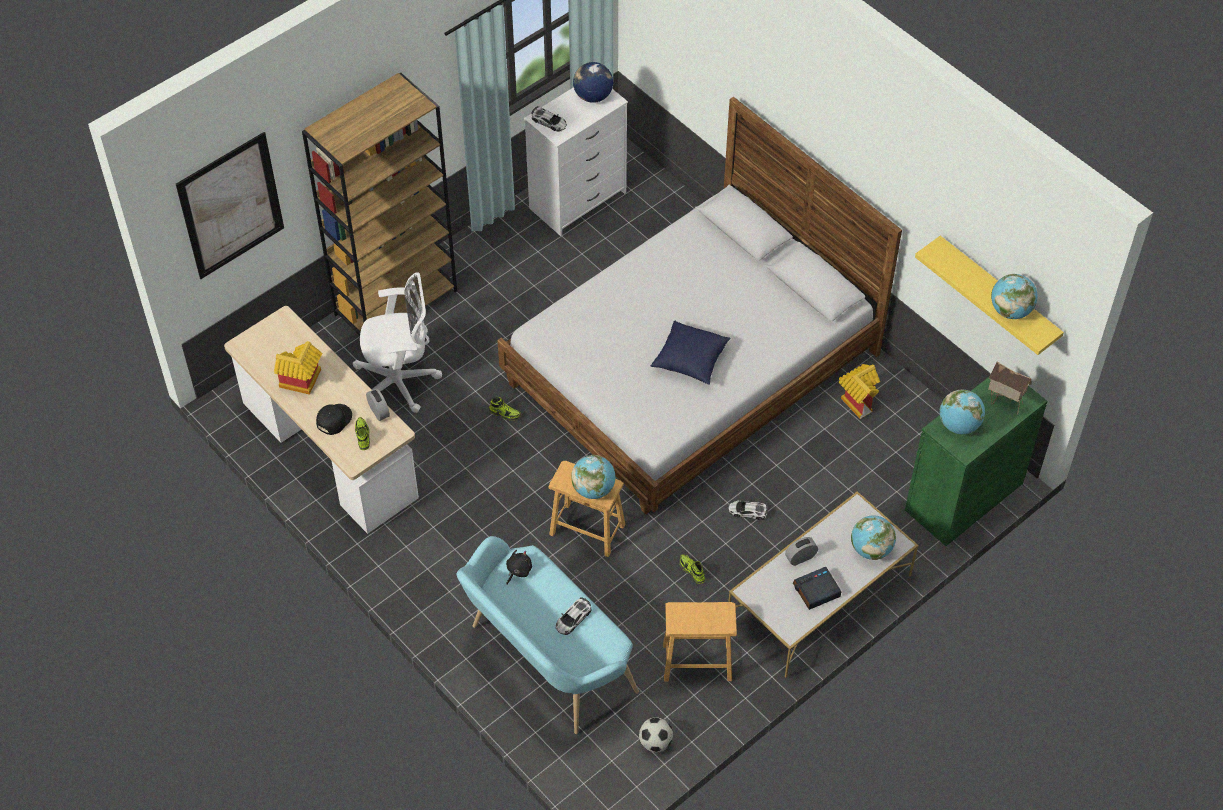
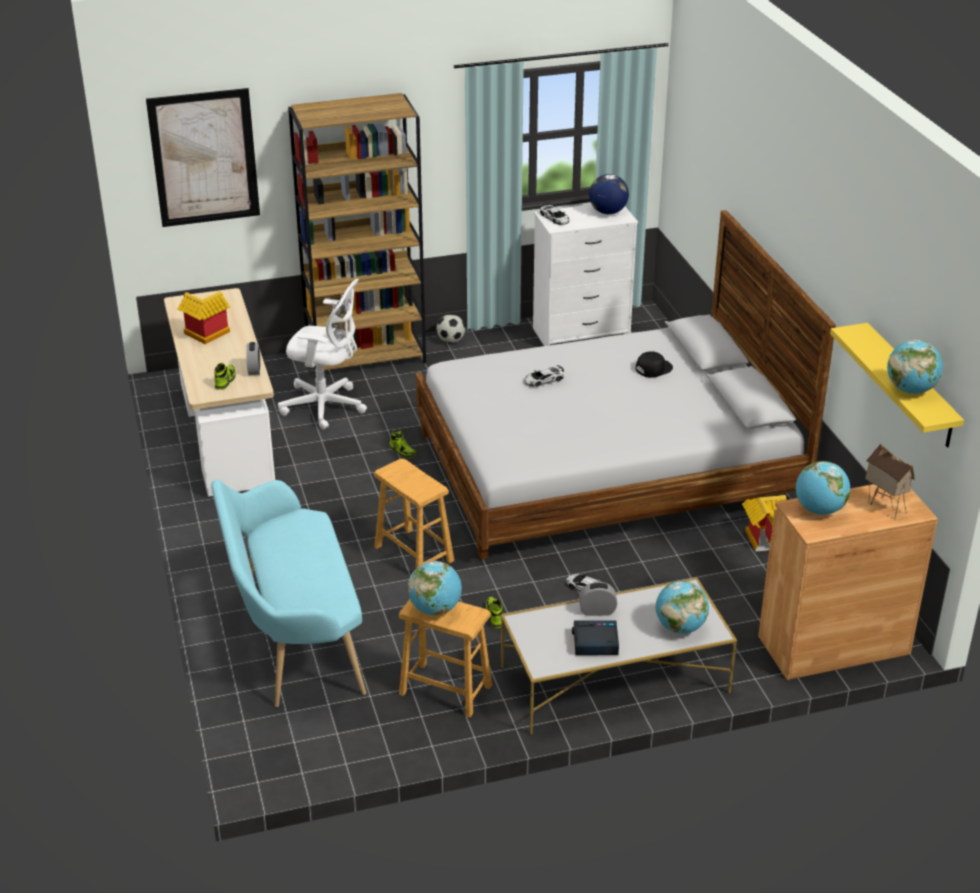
camera: 25 degrees right, 20 degrees down
(333, 419) = (210, 364): black cap -> black cap (653, 368)
(518, 570) = (293, 524): black plush toy -> none
(573, 619) = (316, 575): toy car -> toy car (543, 380)
(593, 489) = (414, 485): globe -> globe (435, 609)
(655, 742) = (351, 742): football -> football (451, 340)
(690, 360) = (583, 422): blue pillow -> none
(964, 496) = (833, 645): green cabinet -> brown cabinet

